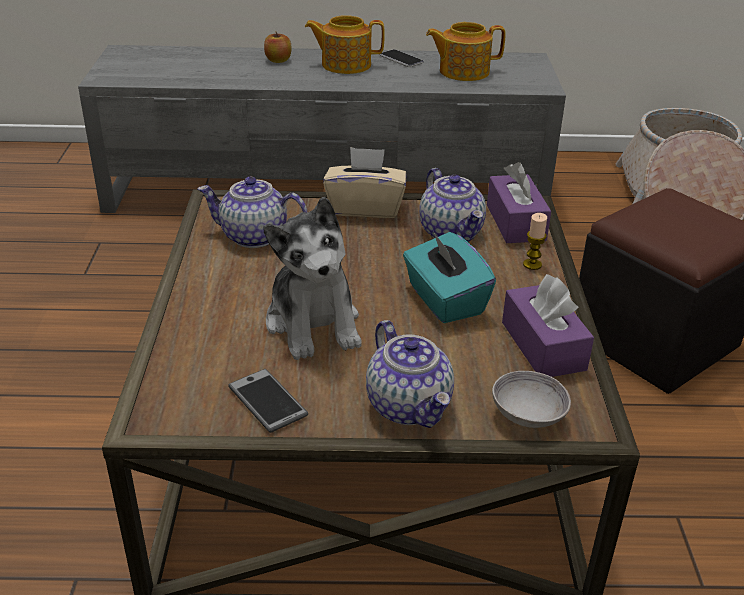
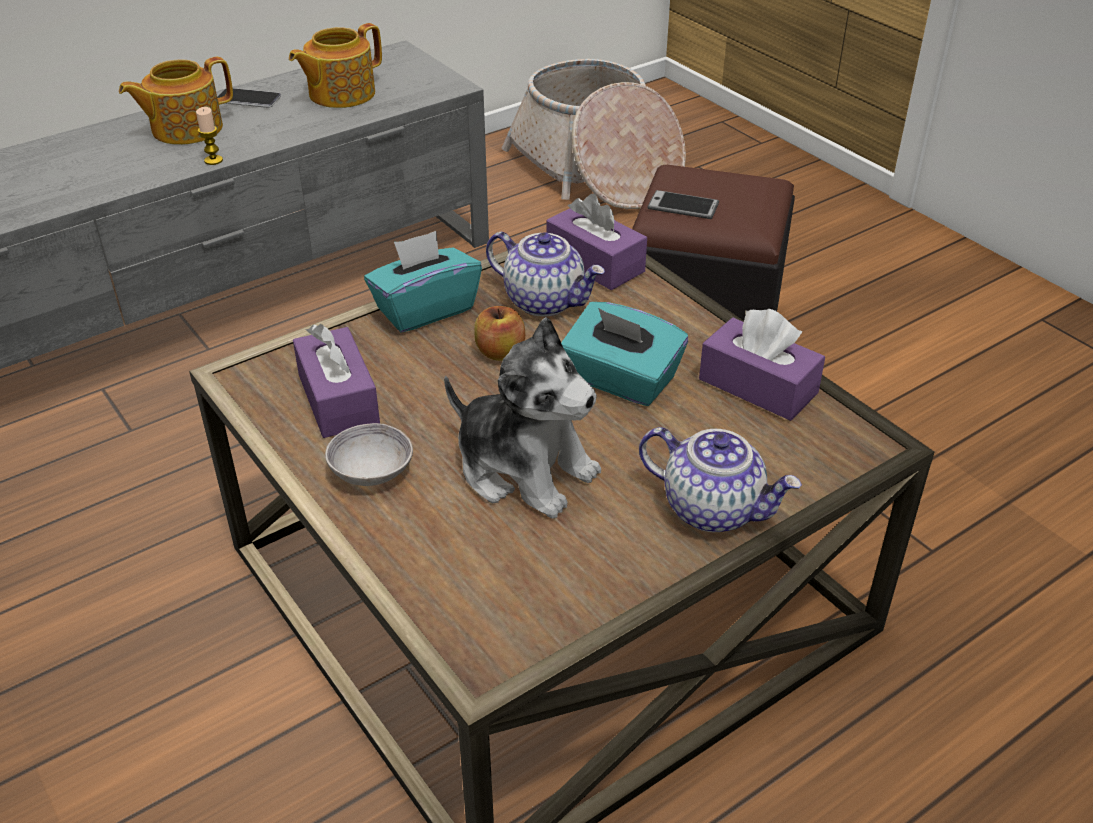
camera: 35 degrees left, 5 degrees up
(253, 237) = (338, 399): teapot -> purple tissue box
(267, 401) = (579, 577): phone -> phone (683, 206)
(278, 60) = (87, 150): apple -> apple (500, 352)
(365, 208) = (425, 309): beige tissue box -> turquoise tissue box
(528, 415) = (818, 462): grey bowl -> grey bowl (371, 472)
(532, 264) = (658, 304): candle -> candle (213, 160)

